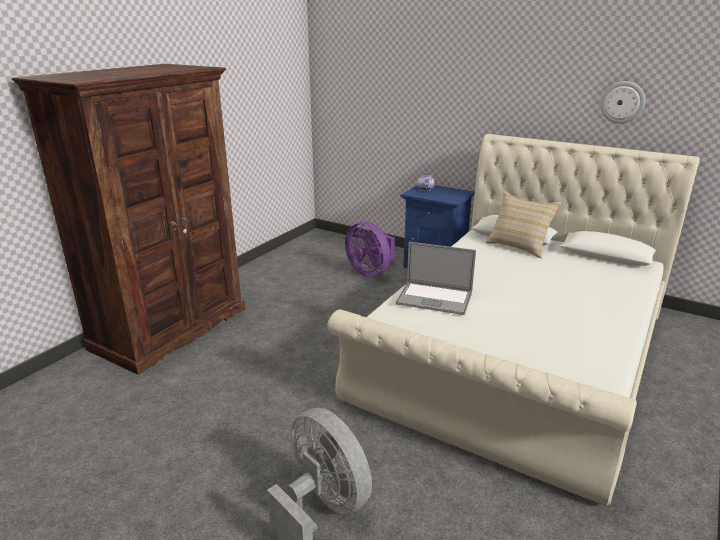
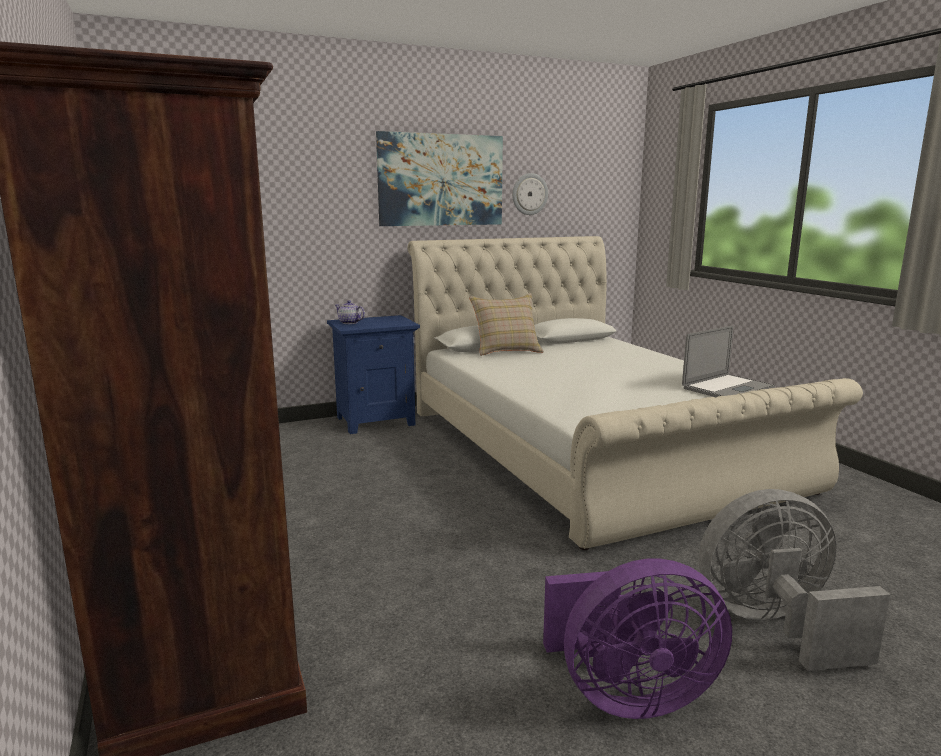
camera: 55 degrees left, 10 degrees down
(370, 272) = (327, 451): purple fan -> purple fan (627, 695)
(434, 298) = (575, 396): laptop -> laptop (728, 388)
(528, 83) = (441, 180): none -> picture

